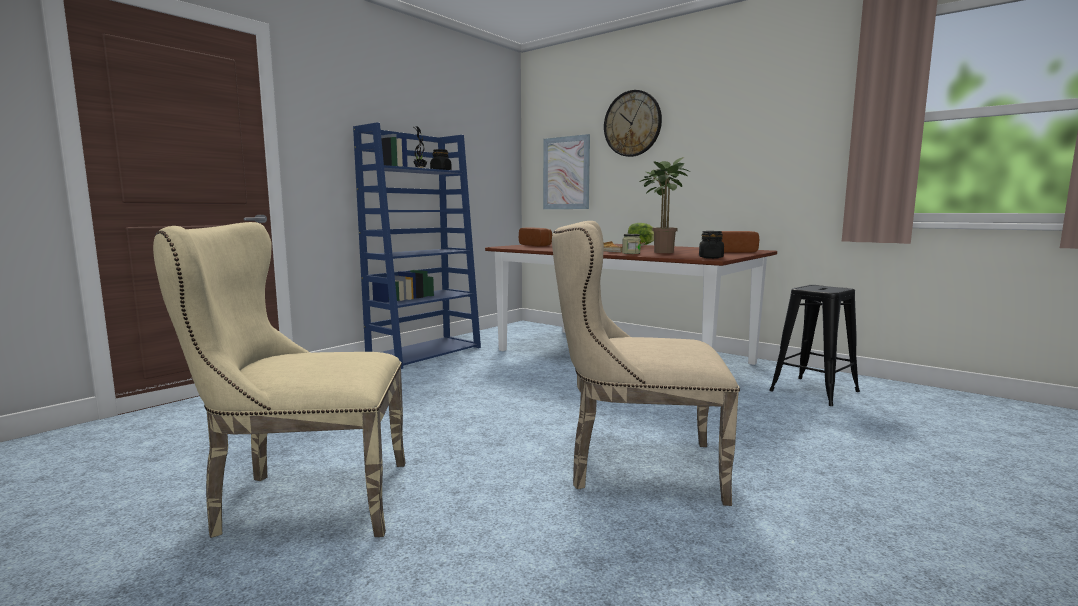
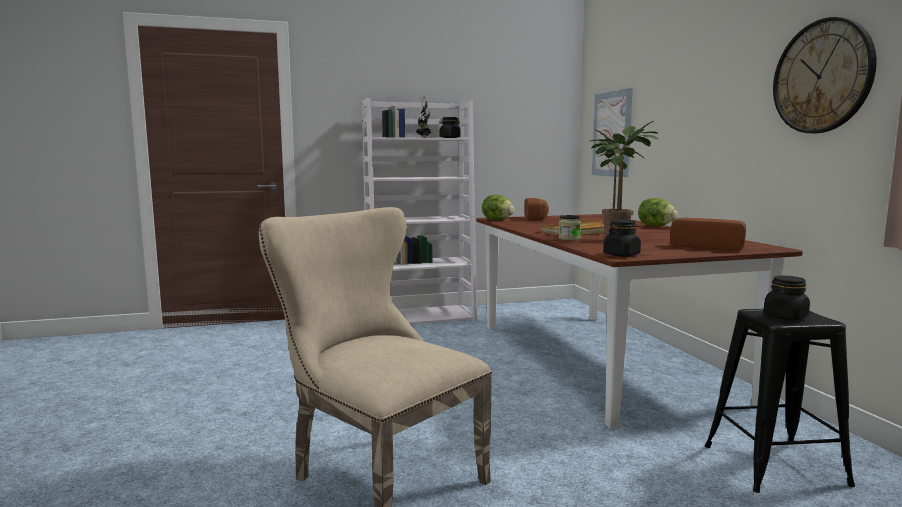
camera: 35 degrees right, 0 degrees up
(302, 500) = (137, 419): beige chair -> none
(425, 352) = (421, 317): blue bookcase -> white bookcase
(513, 247) = (497, 220): none -> lettuce
(632, 123) = (669, 73): wall clock -> wall clock (822, 76)
(823, 288) = (785, 317): none -> black jar

